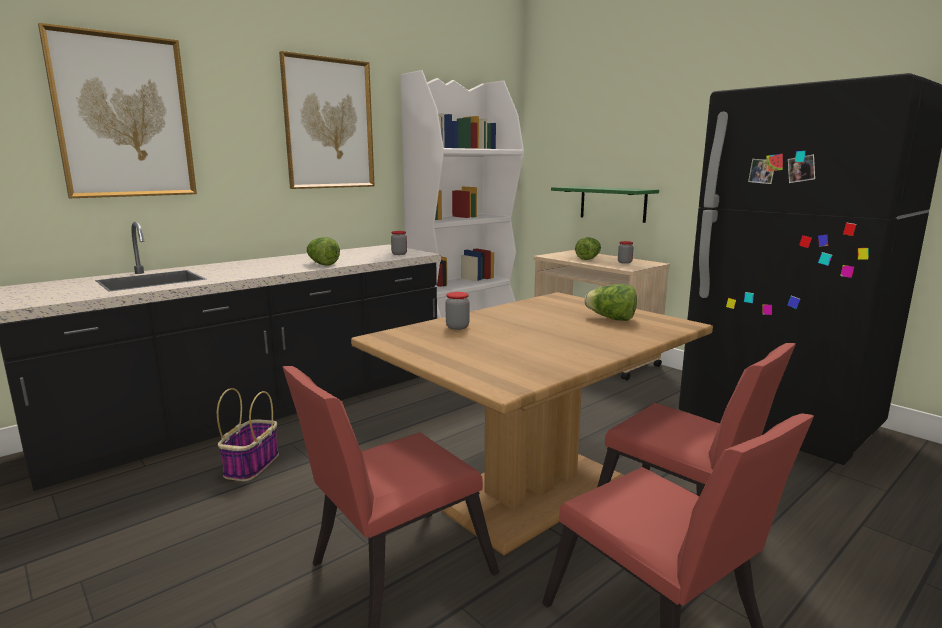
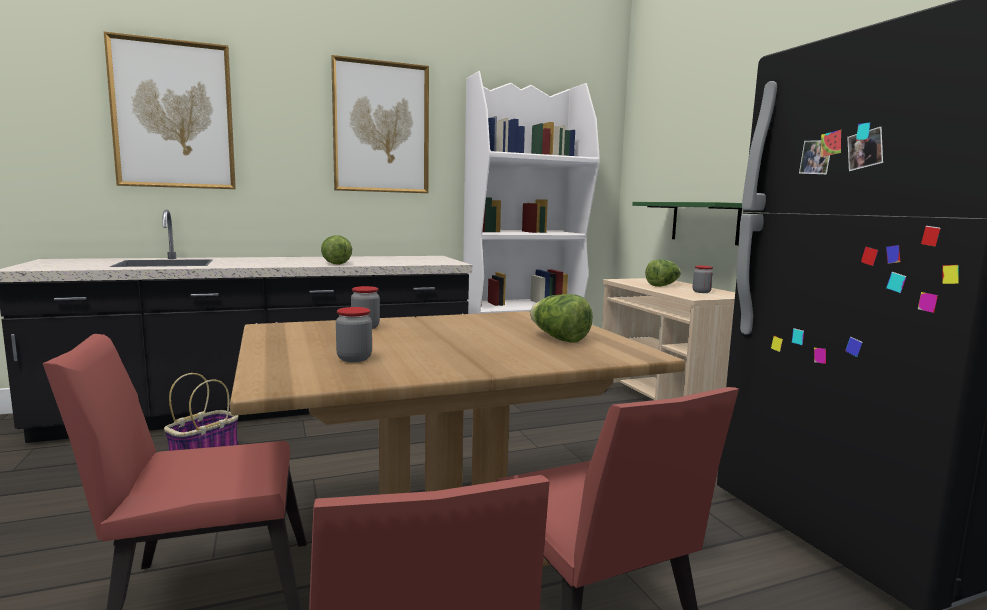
camera: 20 degrees right, 5 degrees down
(399, 254) = (430, 262): jar -> jar (354, 358)

